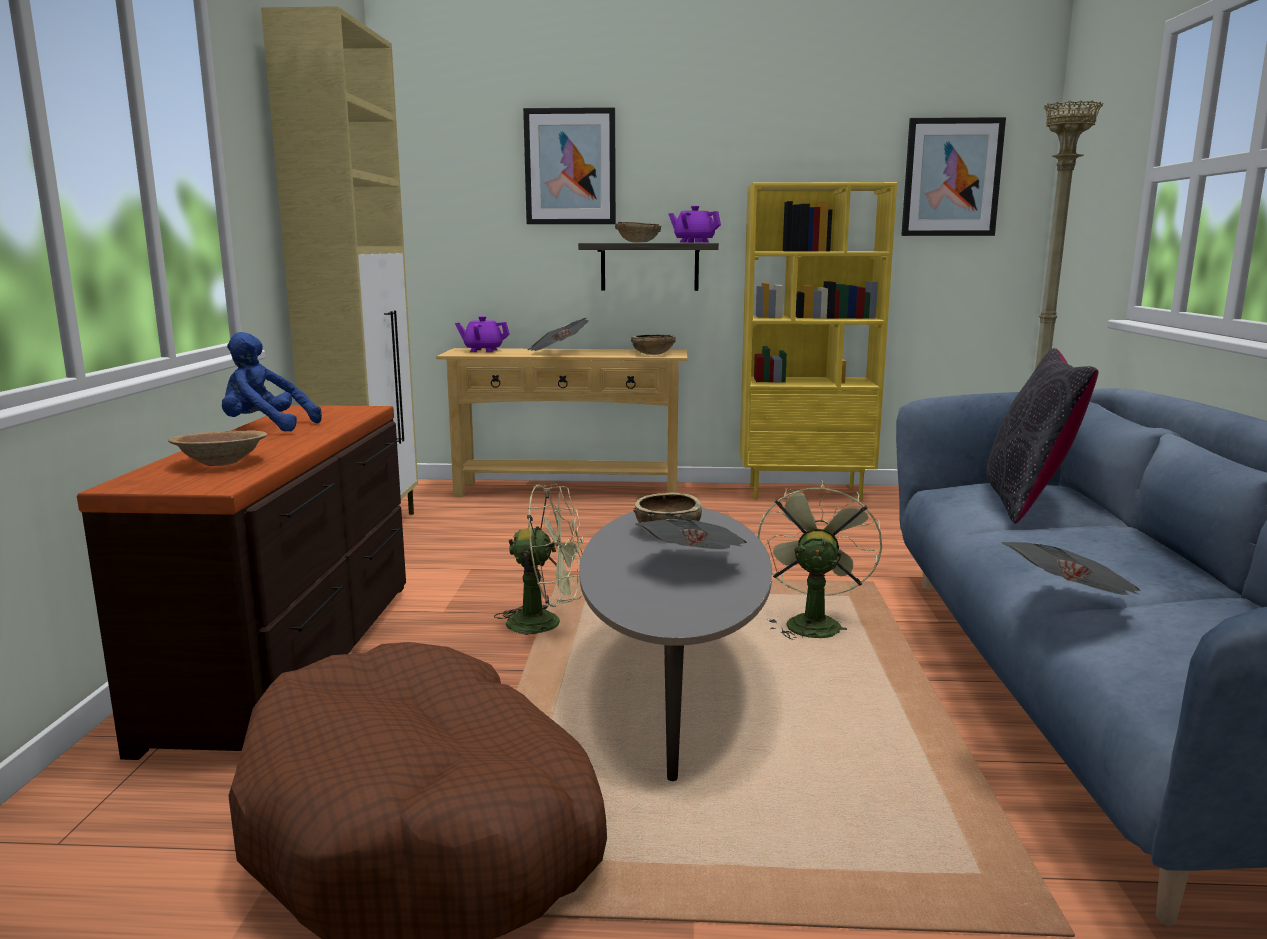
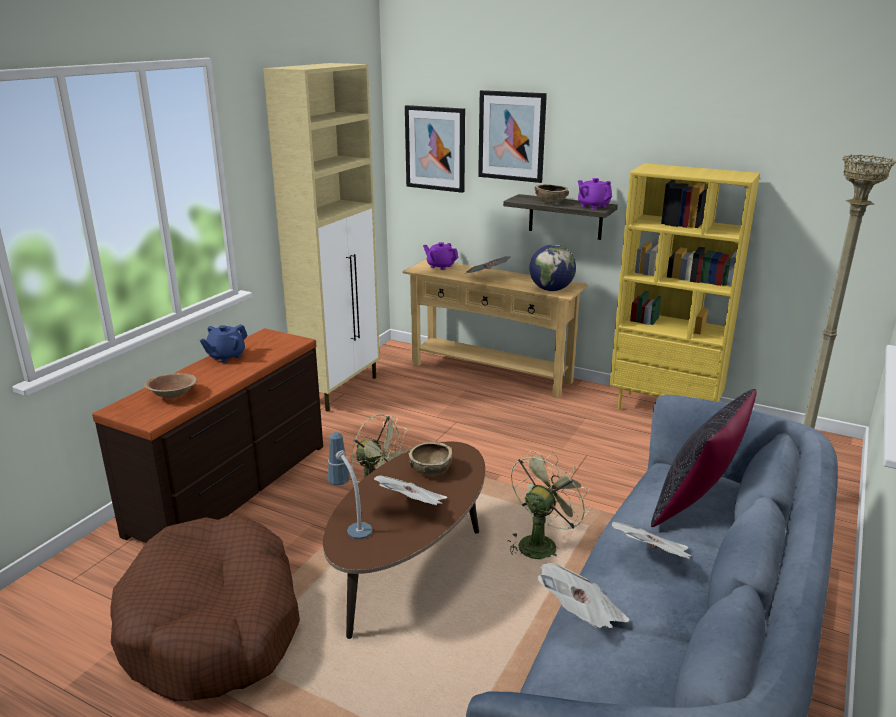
camera: 25 degrees right, 10 degrees up
(265, 427) = (226, 356): blue plush toy -> blue teapot
(626, 593) = (350, 523): none -> table lamp
(653, 354) = (551, 289): brown bowl -> globe
(674, 681) = (411, 566): grey coffee table -> brown coffee table
(951, 177) = (827, 170): picture -> picture (435, 148)
(1063, 542) = (652, 558): none -> newspaper

